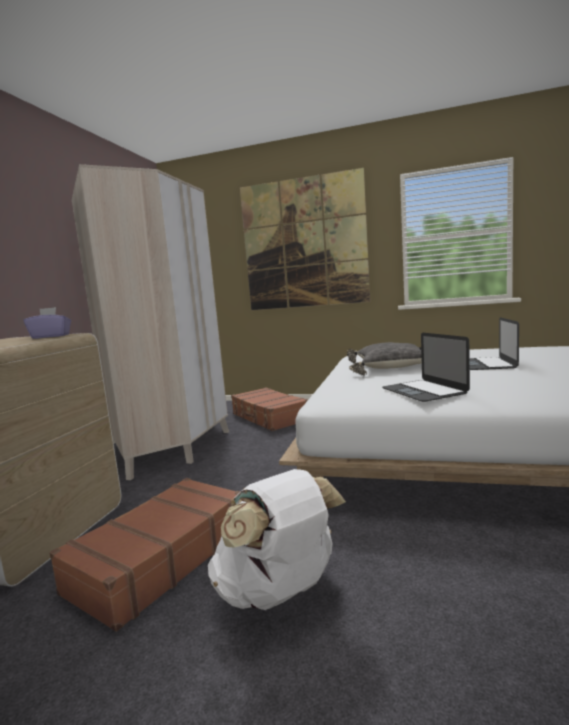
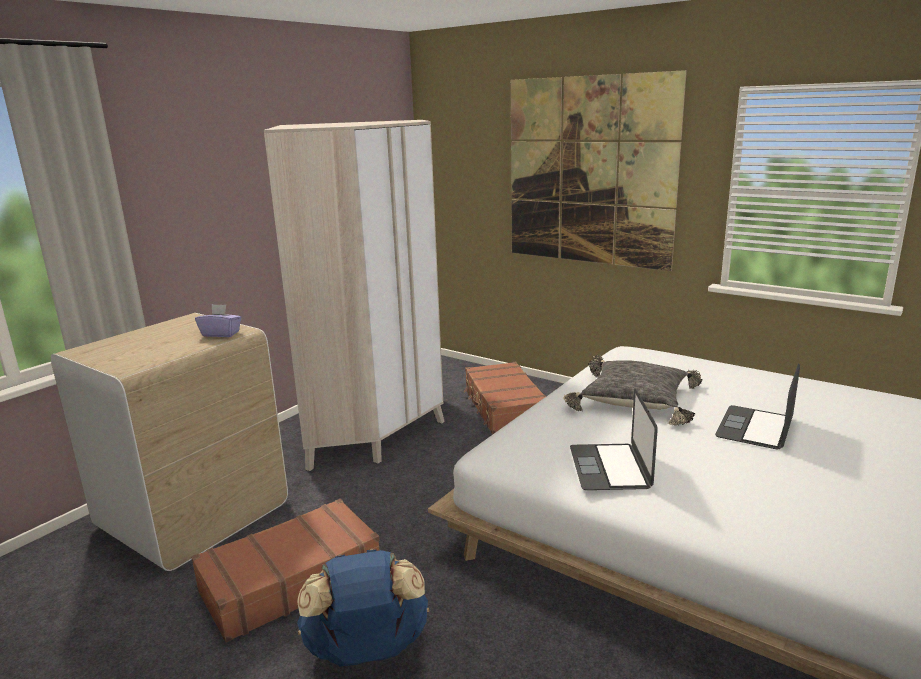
camera: 20 degrees right, 10 degrees up
(279, 592) = (367, 651): white backpack -> blue backpack

